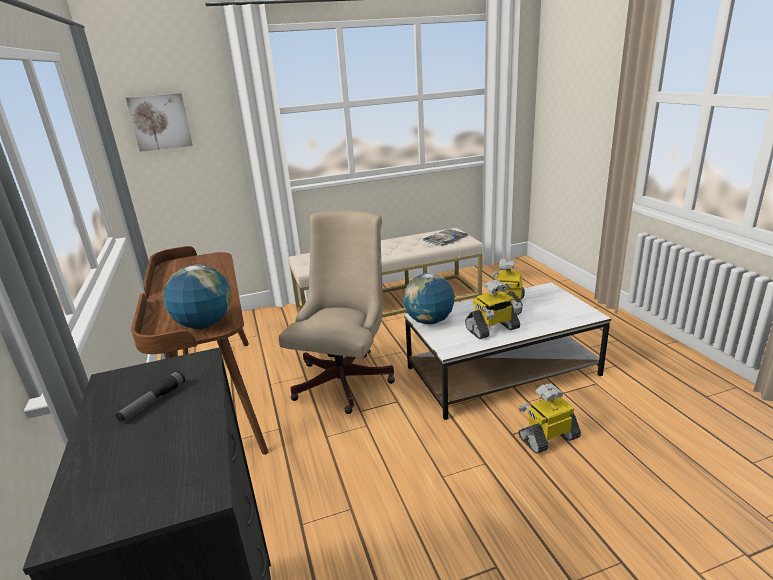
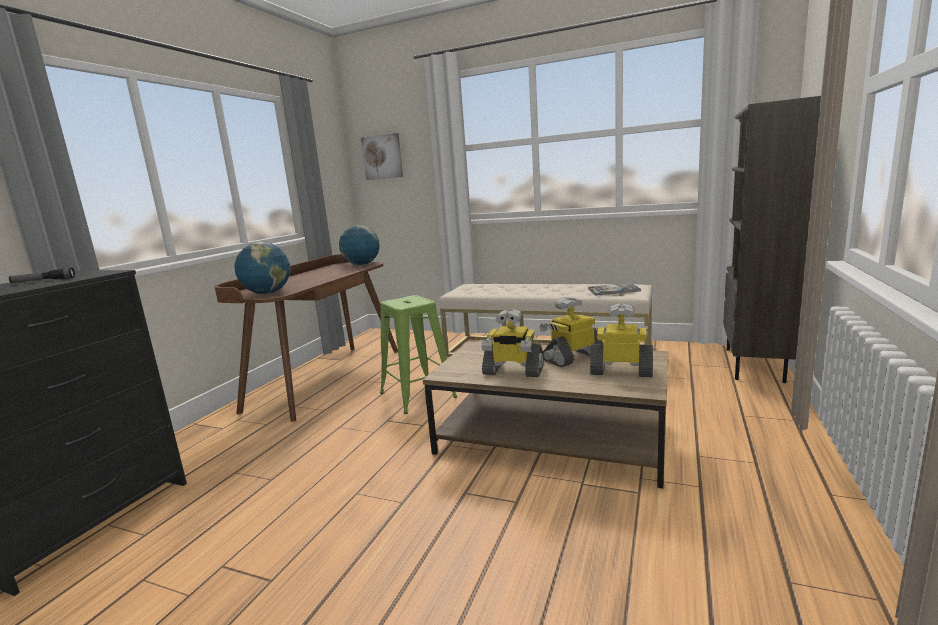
camera: 40 degrees right, 10 degrees down
(346, 378) = (417, 395): beige office chair -> green stool
(429, 321) = (474, 350): globe -> globe (362, 264)
(503, 370) = (553, 438): white coffee table -> brown coffee table
(535, 273) = (755, 365): none -> brown bookcase
(548, 437) = (492, 513): toy robot -> toy robot (621, 371)

